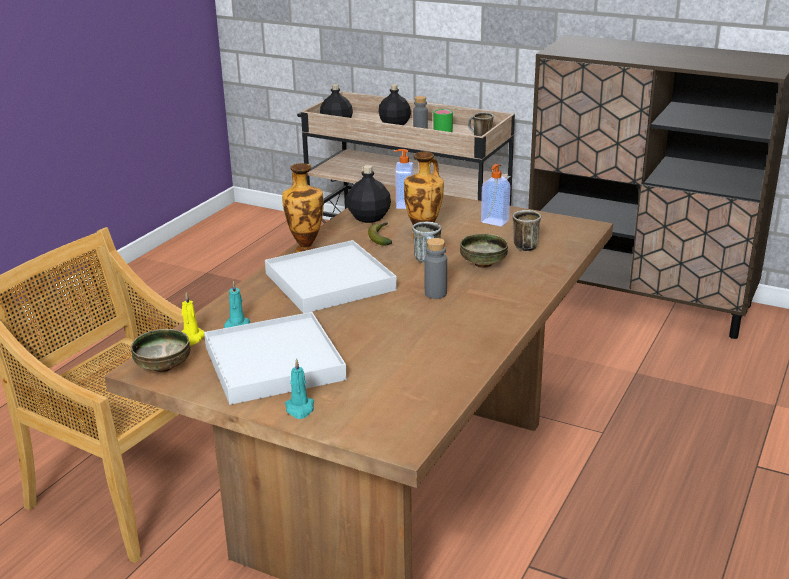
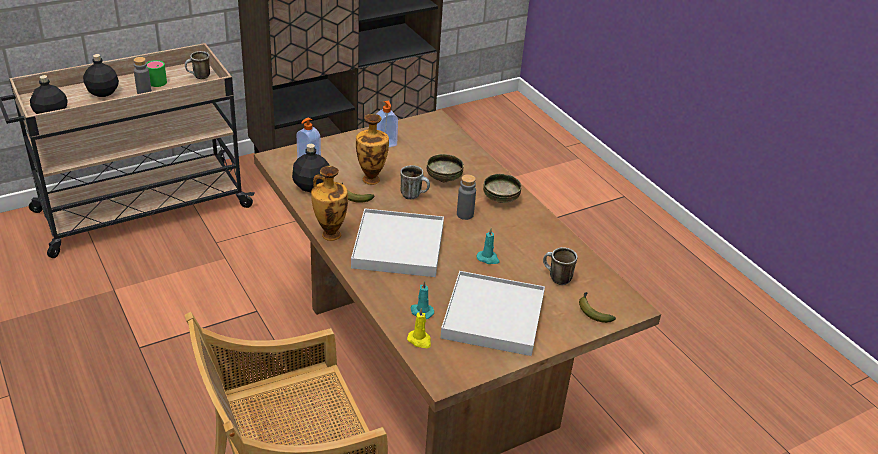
camera: 60 degrees left, 10 degrees up
(164, 367) = (451, 367): bowl -> bowl (501, 199)
(300, 409) = (562, 329): turquoise candle -> turquoise candle (488, 258)
(358, 419) = (592, 311): none -> banana
(523, 245) = (434, 152): mug -> mug (556, 278)

